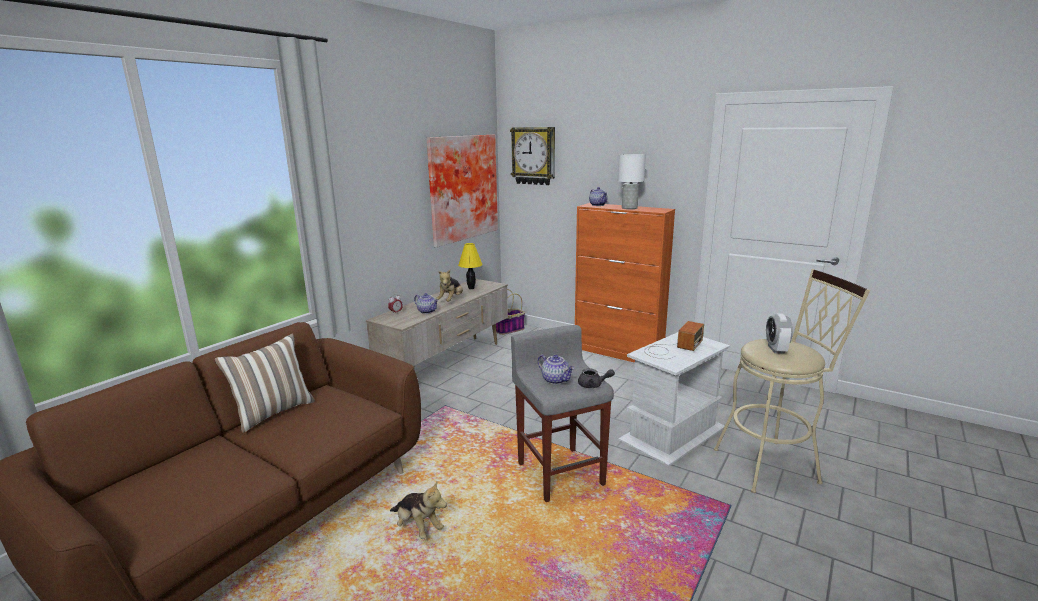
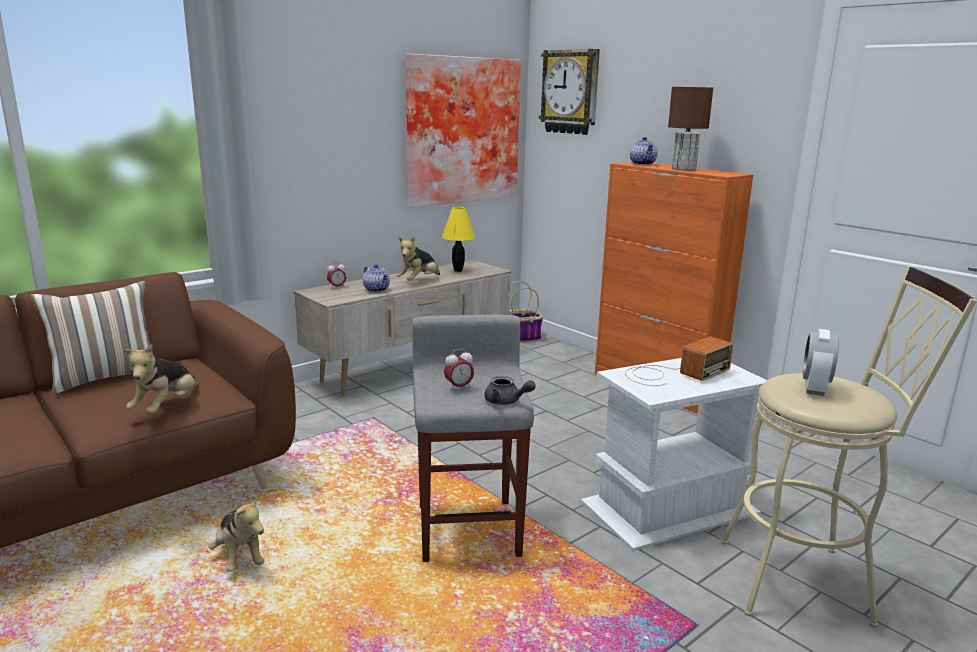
camera: 15 degrees right, 0 degrees up
(343, 428) = (166, 407): none -> plush toy
(556, 380) = (458, 387): teapot -> alarm clock
(629, 208) = (684, 169): white table lamp -> brown table lamp

